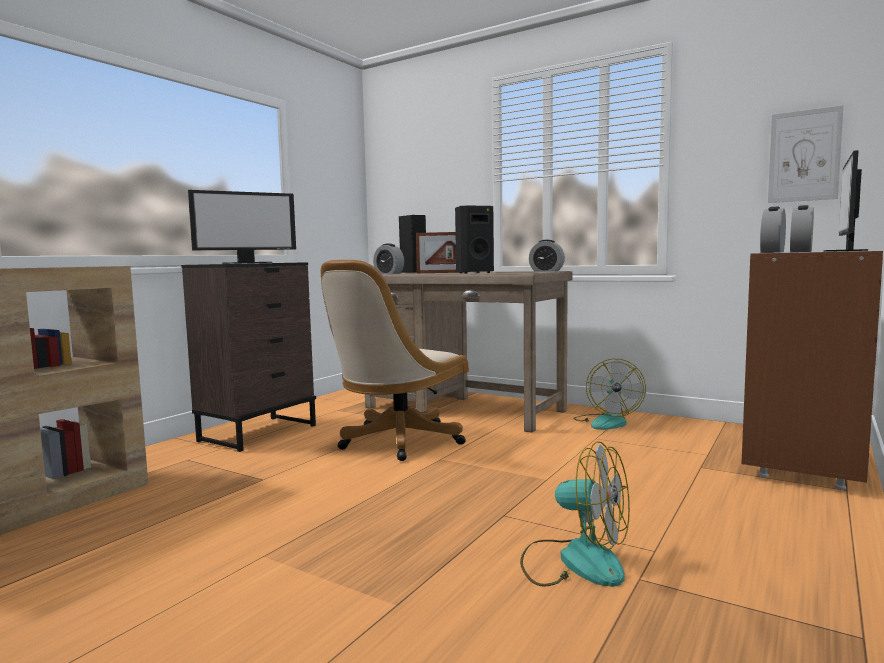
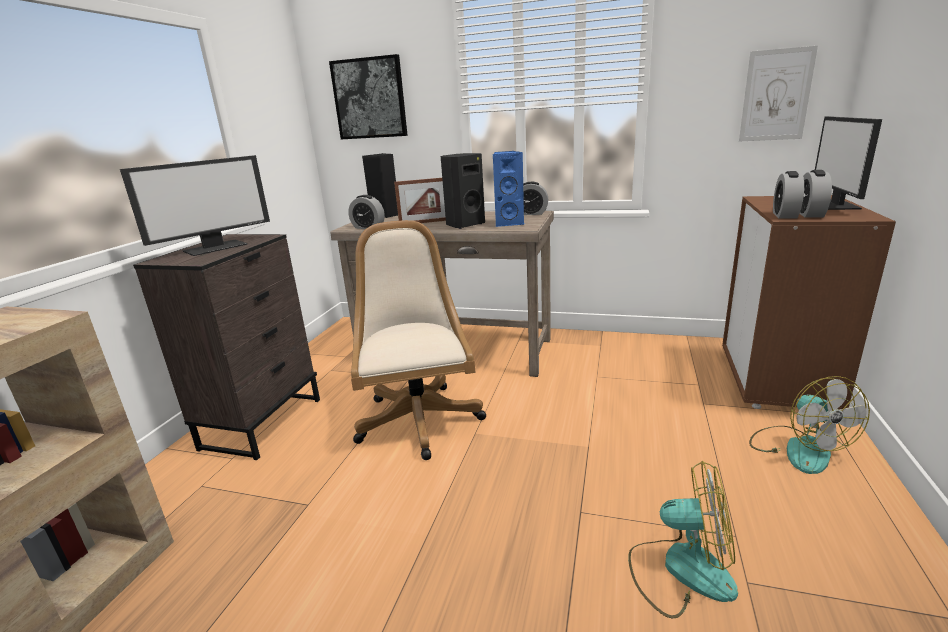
camera: 15 degrees left, 15 degrees up
(395, 443) = (417, 415): office chair -> office chair turned 150 degrees clockwise
(417, 172) = (369, 98): none -> picture
(515, 272) = (508, 223): none -> blue speaker
(607, 422) = (593, 350): fan -> fan (798, 448)

